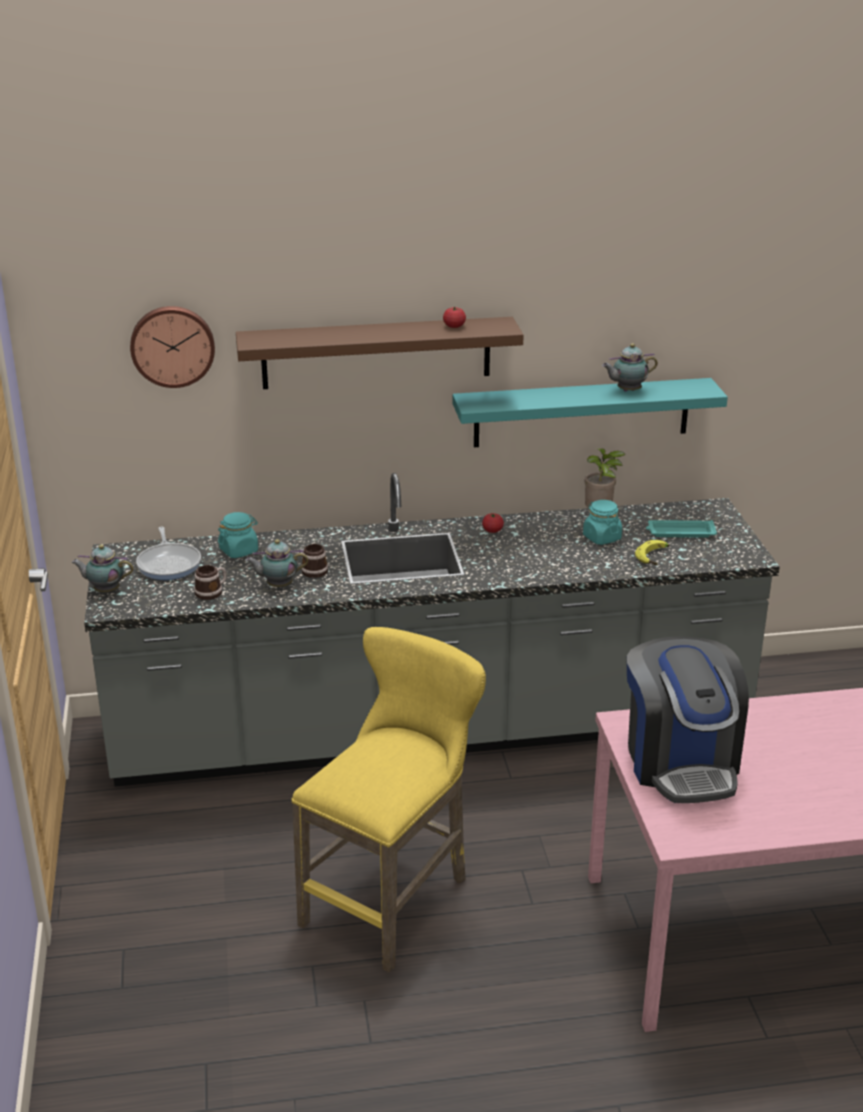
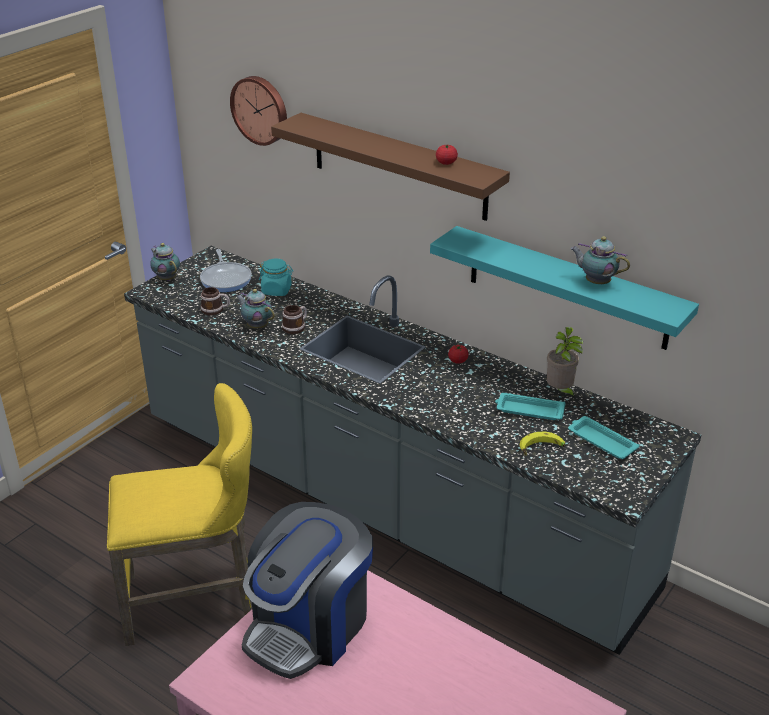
camera: 45 degrees right, 5 degrees up
(169, 564) = (226, 279): frying pan -> frying pan turned 45 degrees counterclockwise
(601, 538) = (529, 410): turquoise jar -> turquoise tray

